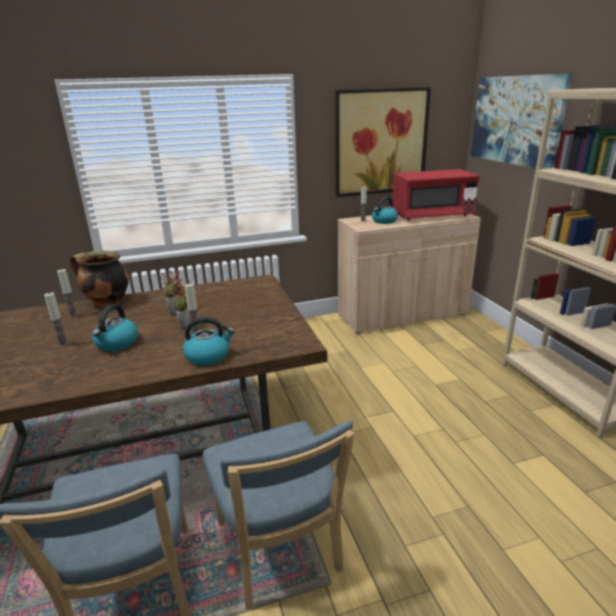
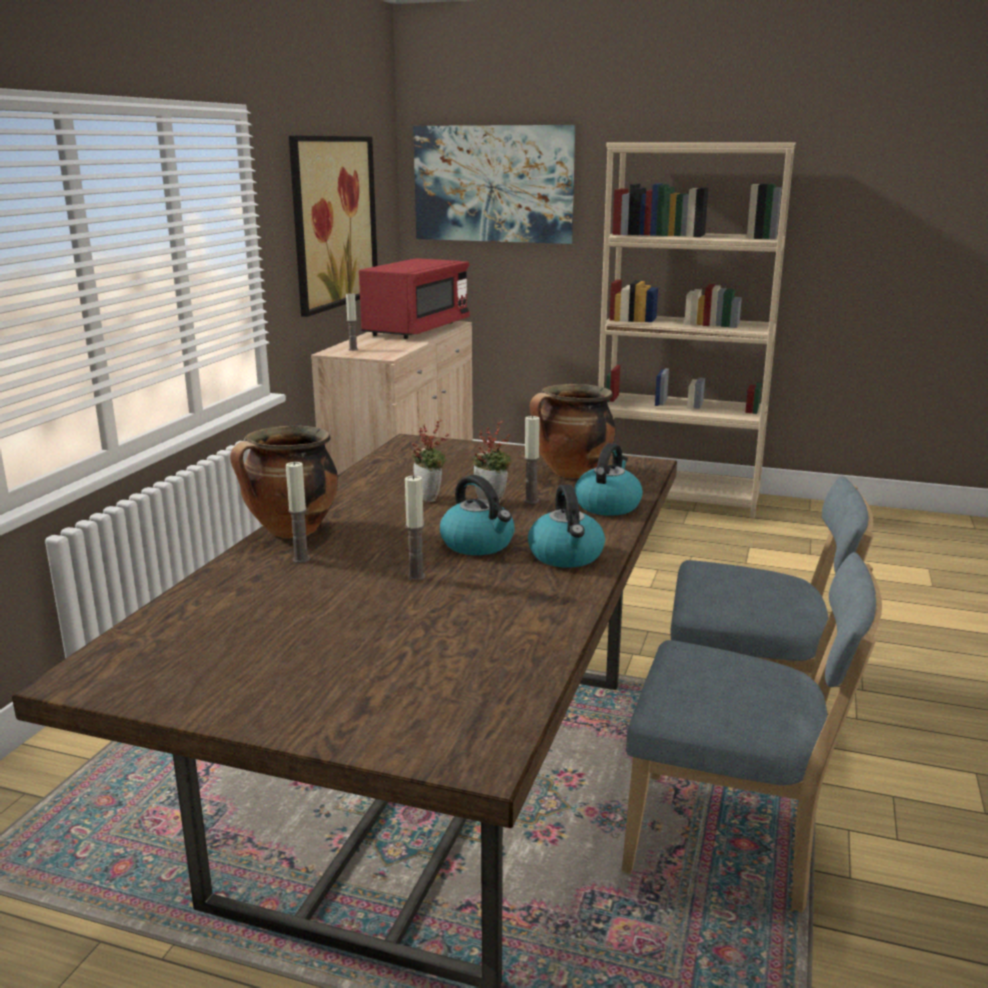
camera: 55 degrees left, 5 degrees down
(256, 329) = (571, 474): none -> cooking pot
(384, 221) = (383, 345): kettle -> kettle (566, 556)

